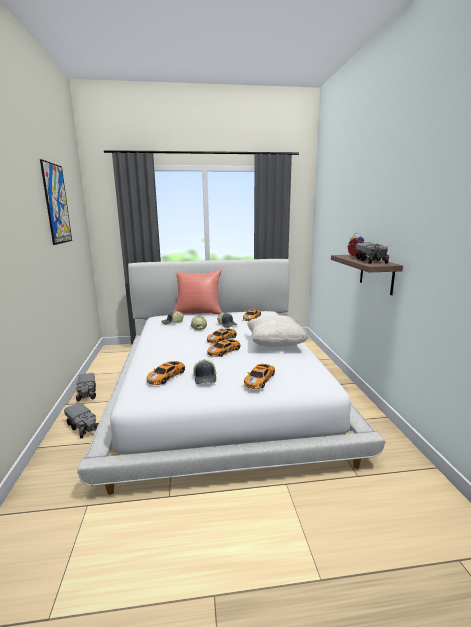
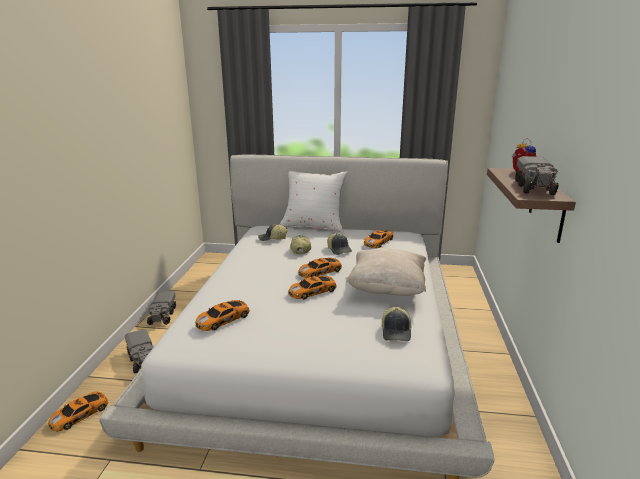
camera: 15 degrees right, 5 degrees up
(56, 204) = (135, 84): picture -> none
(198, 312) = (313, 226): red pillow -> white pillow
(205, 378) = (268, 329): cap -> cap (396, 332)
(259, 379) = (335, 342): toy car -> toy car (81, 414)

